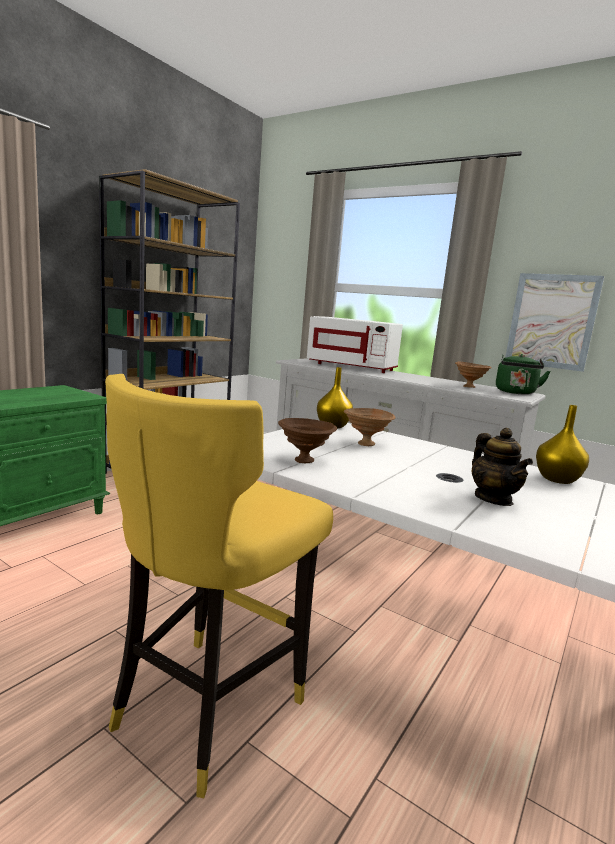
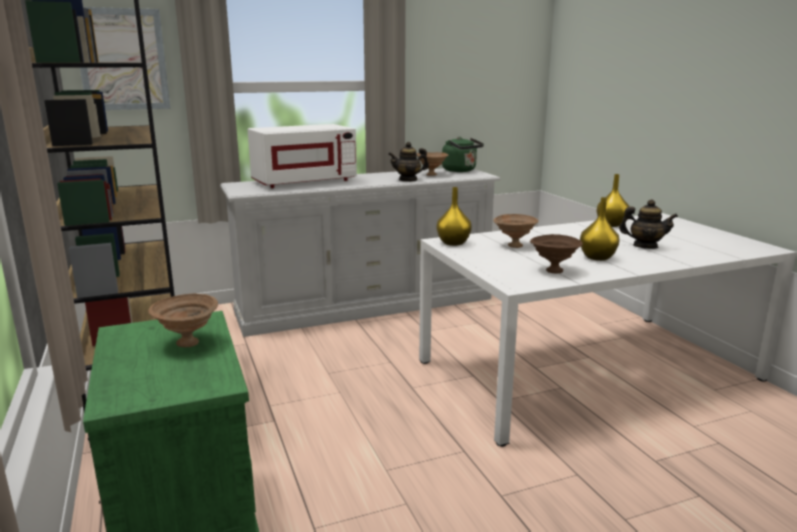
camera: 55 degrees left, 5 degrees up
(45, 397) = (189, 343): none -> brown bowl
(208, 706) = (618, 468): yellow stool -> none
(389, 476) = (597, 257): none -> yellow vase
(429, 383) = (408, 180): none -> teapot
(551, 321) = (451, 103): picture -> picture (122, 60)

